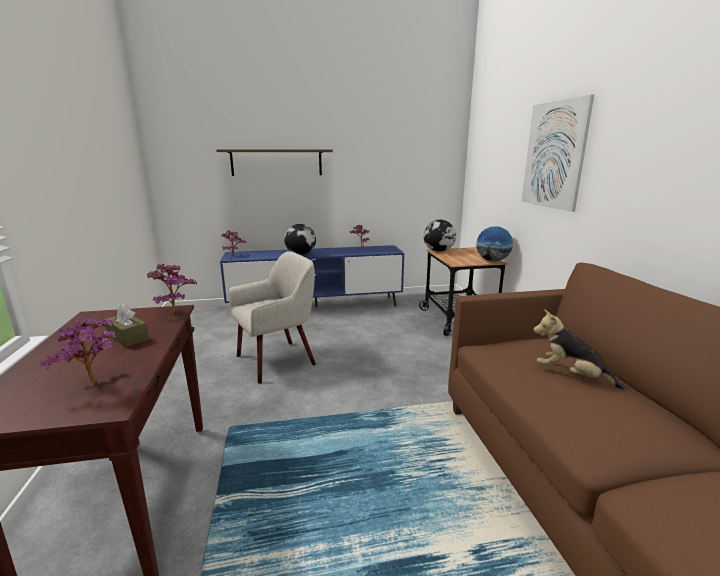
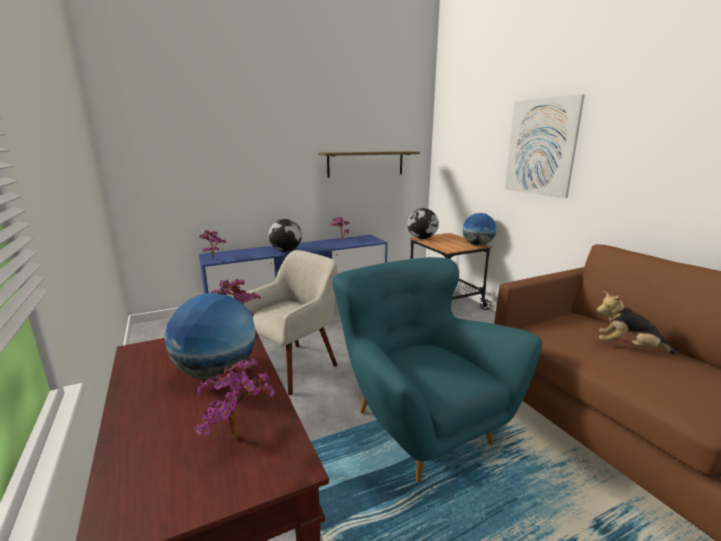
camera: 15 degrees left, 0 degrees up
(128, 337) = (216, 372): brown tissue box -> globe
(276, 162) = (253, 155): shelf -> shelf (366, 164)
(358, 427) = (419, 425): none -> turquoise armchair

